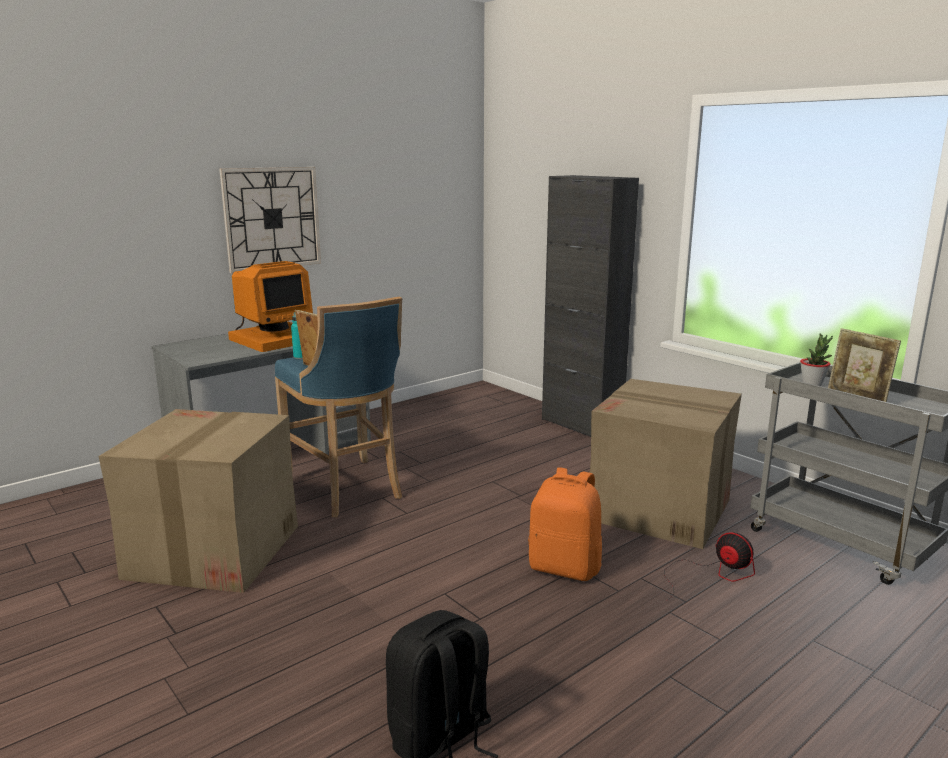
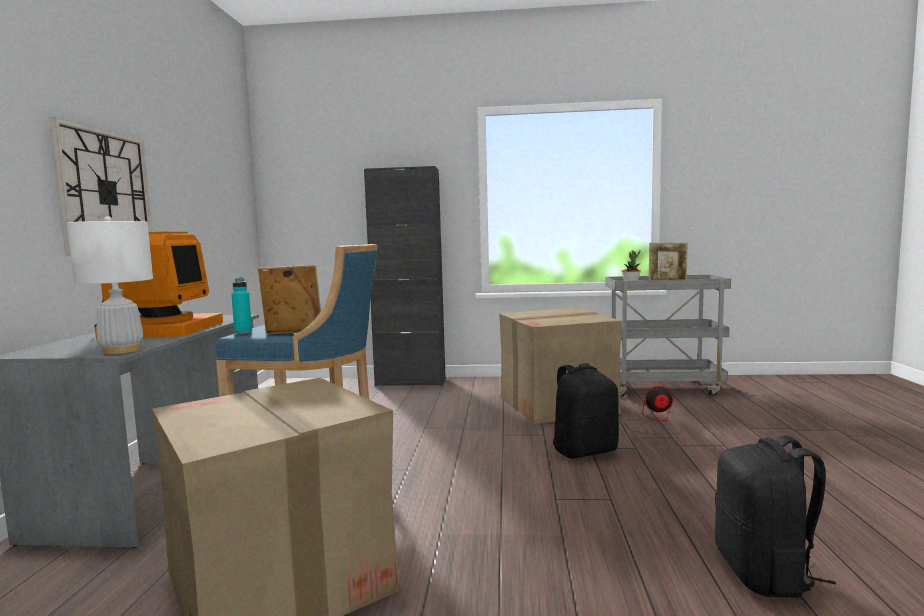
camera: 45 degrees left, 10 degrees down
(203, 359) = (122, 350): none -> white table lamp
(565, 568) = (584, 450): orange backpack -> black backpack

